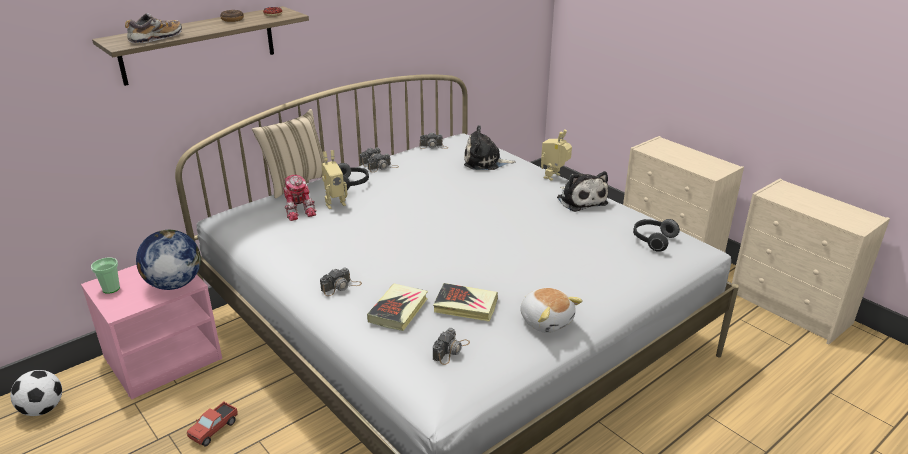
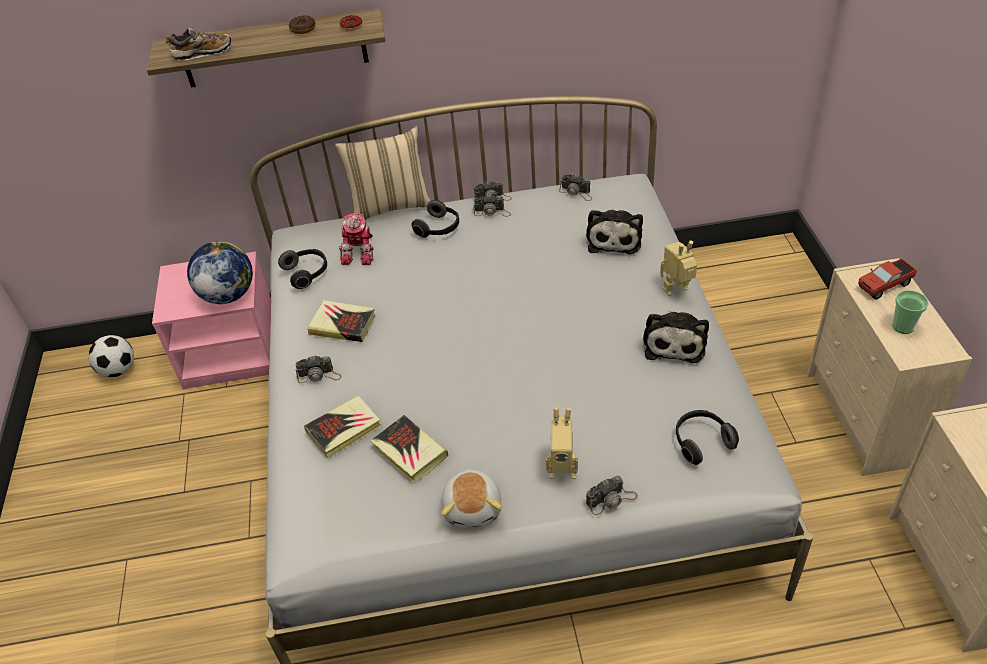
camera: 35 degrees right, 15 degrees up
(111, 288) = (178, 281): cup -> cup (903, 326)
(214, 430) = (224, 452): toy truck -> toy truck (884, 286)
(264, 233) = (307, 273): none -> headphones
(329, 253) = (342, 325): none -> book
(334, 203) = (400, 253): toy robot -> toy robot (562, 468)
(451, 350) = (350, 503): camera -> camera (611, 499)
(485, 162) = (614, 238): plush toy -> plush toy turned 120 degrees counterclockwise

